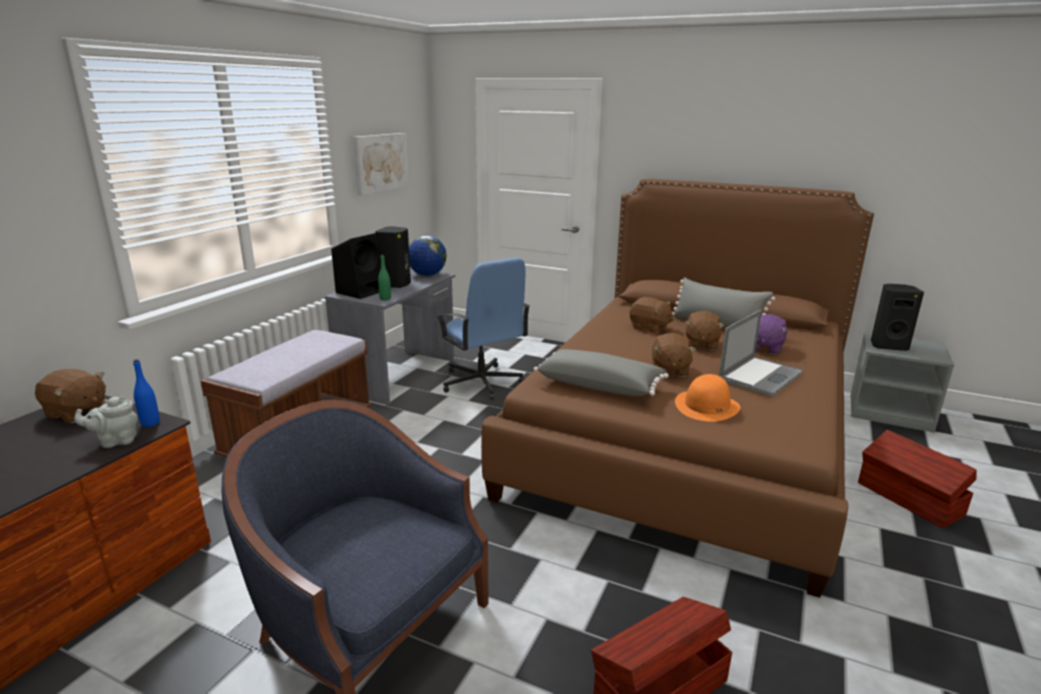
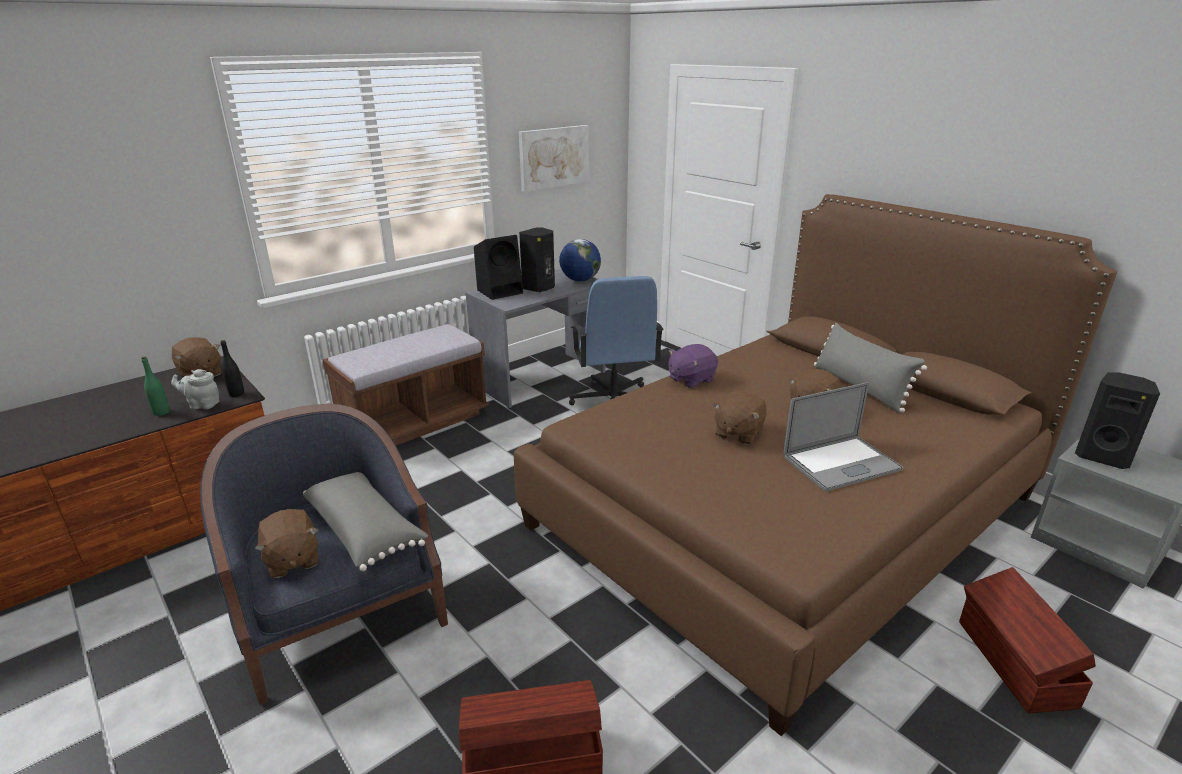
camera: 25 degrees right, 5 degrees up
(150, 423) = (236, 394): blue bottle -> black bottle
(385, 299) = (514, 302): green bottle -> green bottle (161, 412)
(600, 385) = (642, 436): grey pillow -> grey pillow (365, 531)
(649, 327) = (772, 377): brown plush toy -> brown plush toy (292, 560)
(707, 406) = (733, 485): orange hat -> none
(764, 348) = (889, 428): purple plush toy -> purple plush toy (690, 380)

